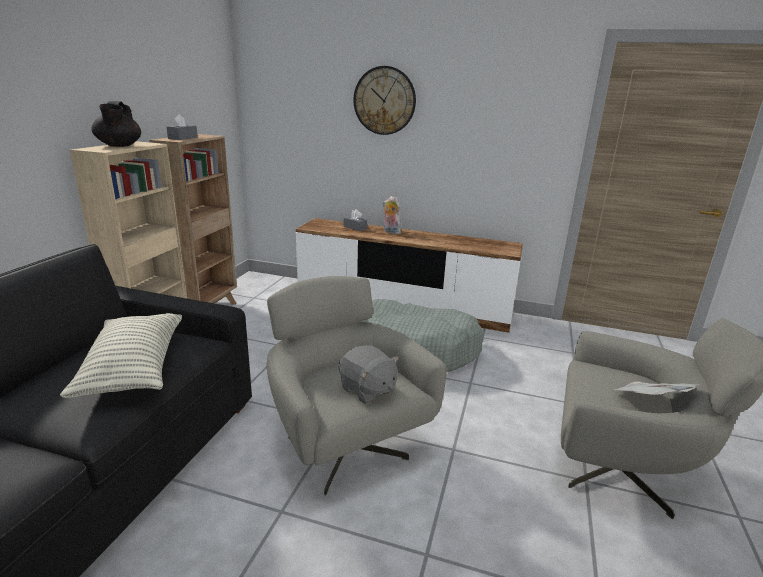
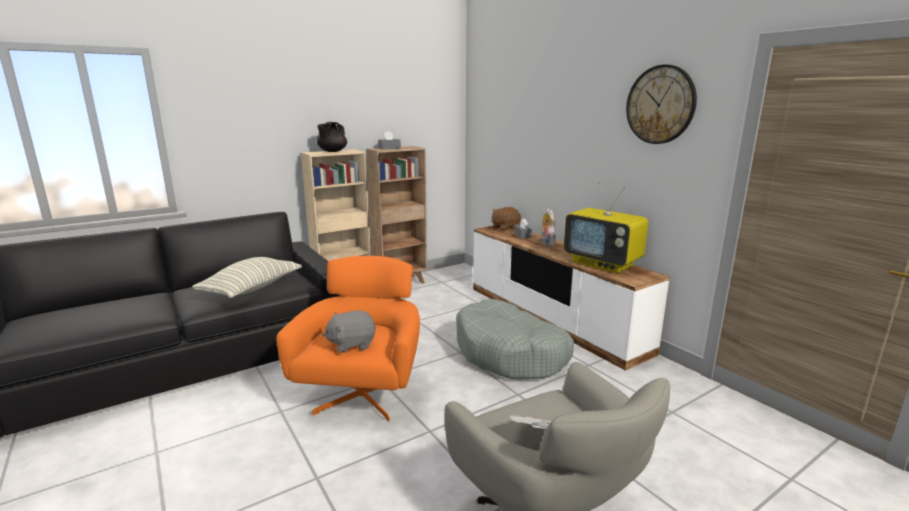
camera: 40 degrees right, 5 degrees down
(324, 223) = (505, 228): none -> brown plush toy
(344, 445) = (363, 394): grey armchair -> orange armchair
(367, 390) = (352, 344): grey plush toy -> grey plush toy turned 75 degrees clockwise
(384, 101) = (556, 120): wall clock -> wall clock (660, 105)
(465, 242) = (603, 264): none -> television

